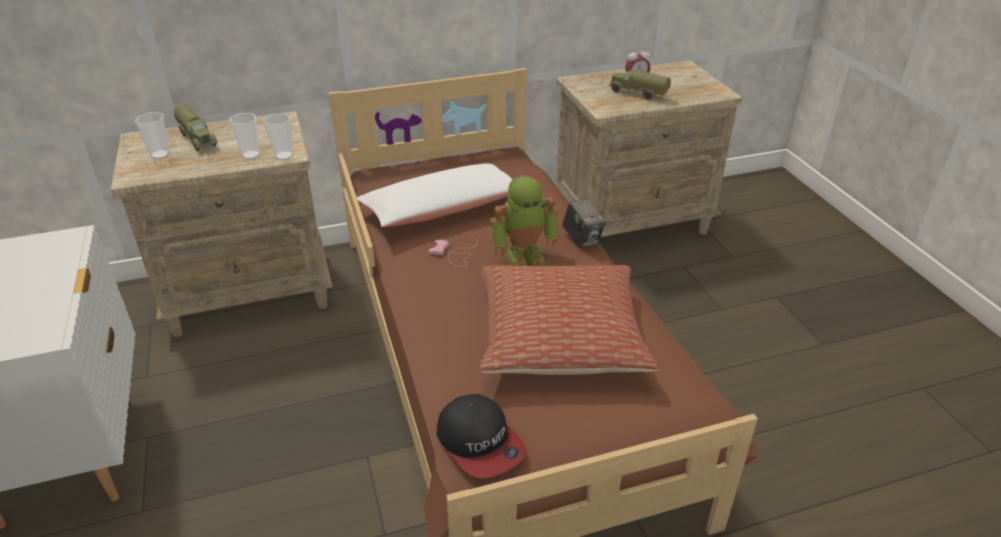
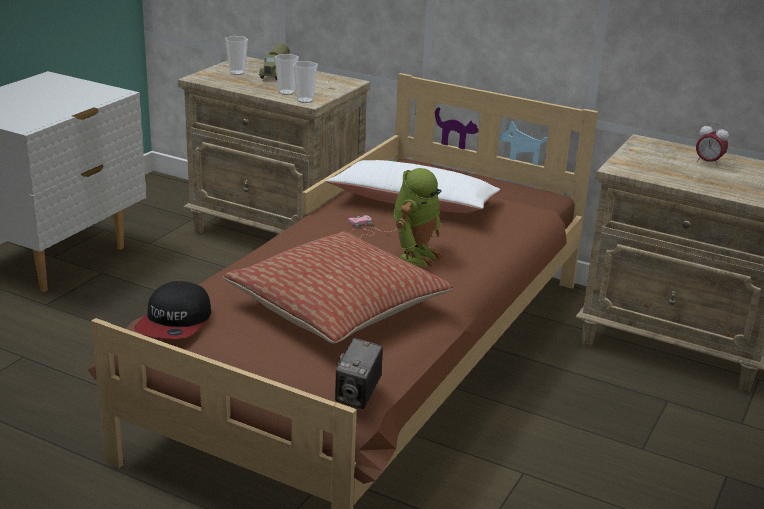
camera: 45 degrees right, 10 degrees down
(524, 254) = (415, 255): toy robot -> toy robot turned 90 degrees counterclockwise
(582, 239) = (483, 270): camera -> camera (358, 396)
(638, 94) = (683, 171): toy truck -> none

